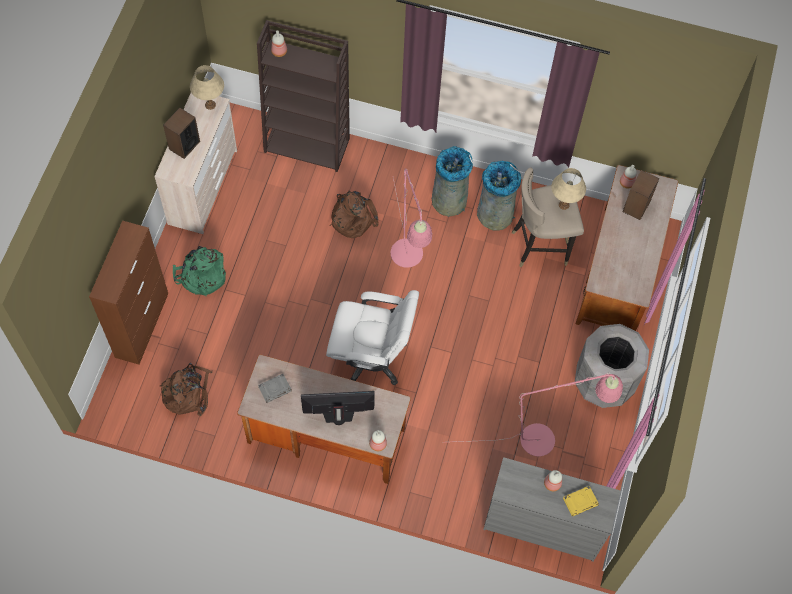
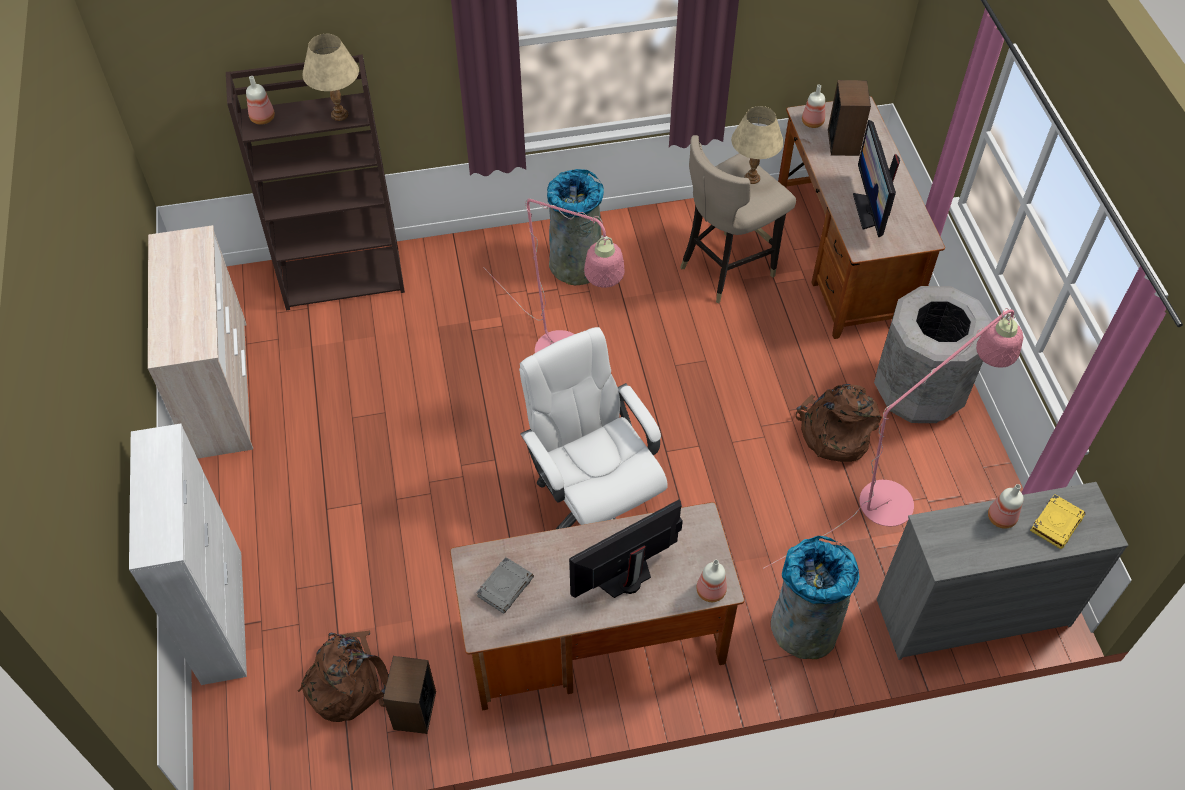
camera: 25 degrees left, 10 degrees down
(142, 324) = (222, 616): brown cabinet -> white cabinet
(184, 145) = (174, 309): speaker -> speaker (414, 710)
(201, 276) = (281, 506): green backpack -> none
(210, 105) = (187, 243): beige table lamp -> beige table lamp (339, 115)
(352, 218) = (458, 339): brown backpack -> brown backpack (834, 433)
(371, 357) = (593, 503): white office chair -> white office chair turned 105 degrees counterclockwise
(495, 213) = (644, 255): grey trash can -> grey trash can (803, 628)
(620, 261) = (870, 211): none -> monitor

